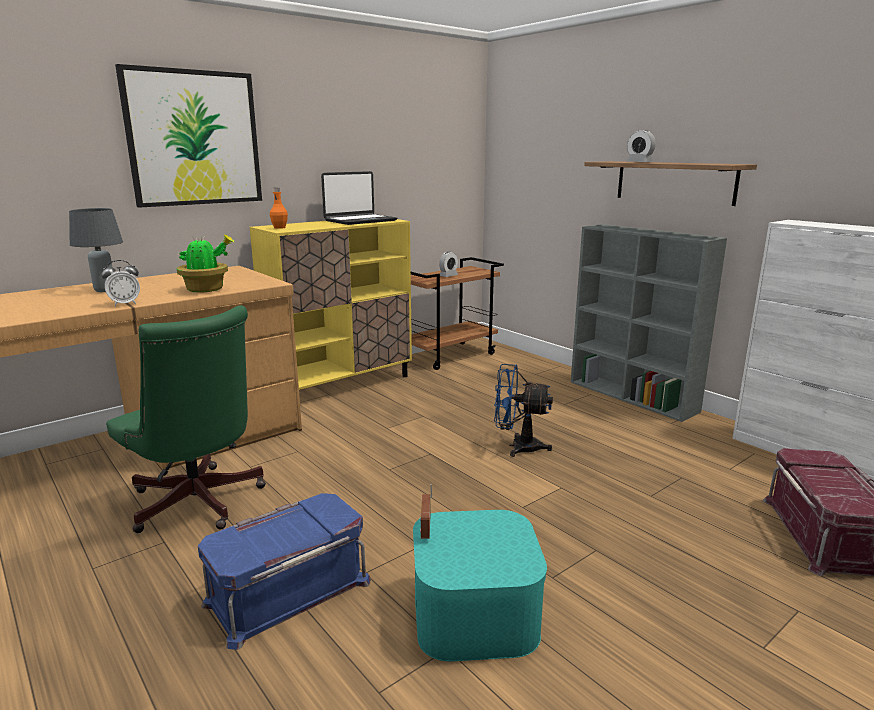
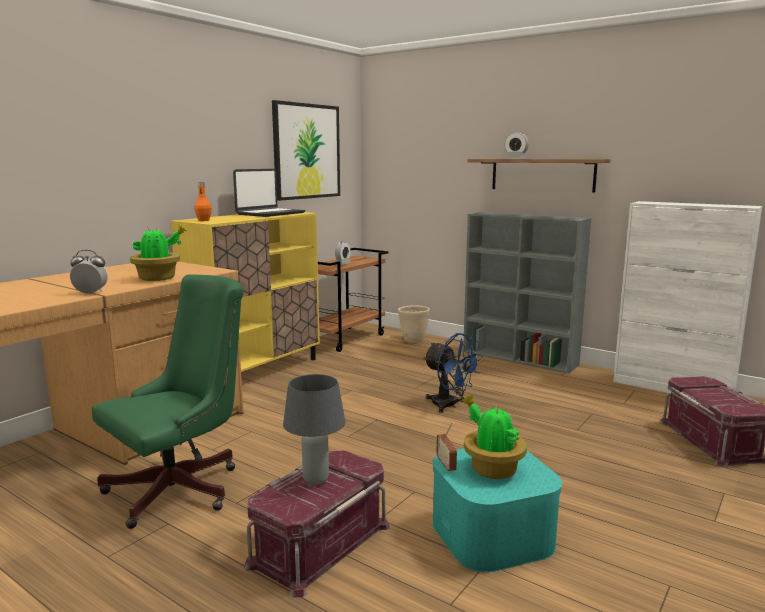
camera: 15 degrees left, 5 degrees down
(104, 290) = (49, 284): grey table lamp -> grey table lamp (315, 479)
(125, 304) = (91, 293): alarm clock -> alarm clock turned 135 degrees counterclockwise
(194, 138) = (120, 135): picture -> picture (306, 151)
(199, 505) = (182, 488): green office chair -> green office chair turned 75 degrees counterclockwise
(288, 590) = (319, 543): blue storage box -> red storage box
(473, 543) = (491, 469): none -> potted plant
(517, 446) = (449, 405): blue fan -> blue fan turned 135 degrees counterclockwise
(522, 364) = (413, 340): none -> beige planter

